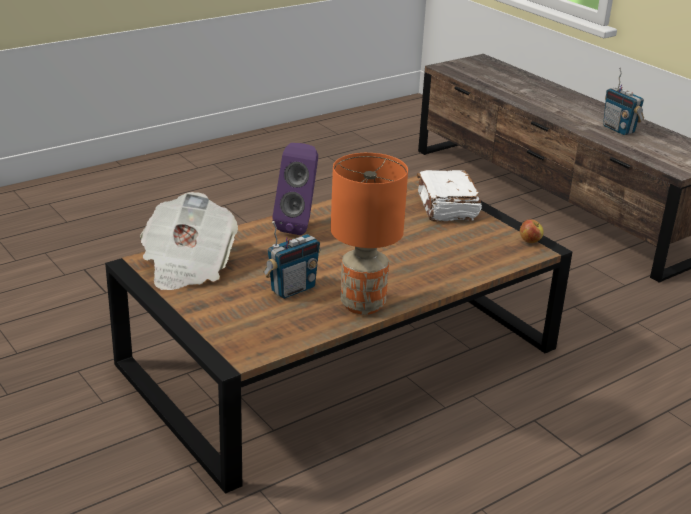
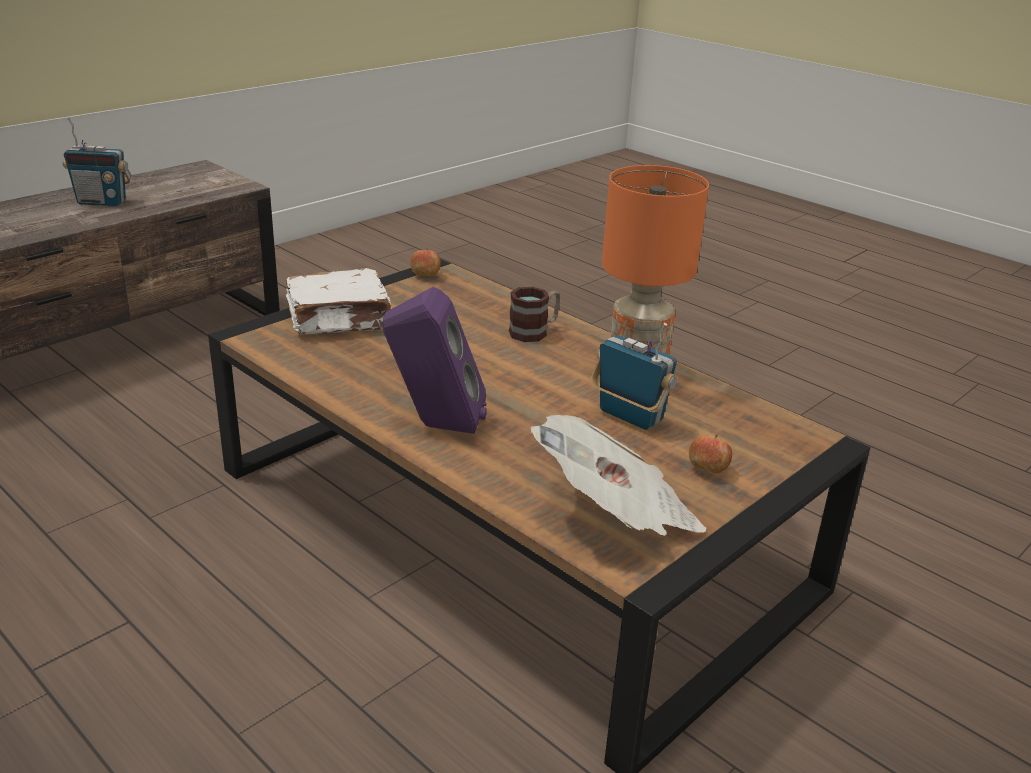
camera: 100 degrees left, 0 degrees up
(218, 304) = (707, 470): none -> apple
(427, 273) = (534, 331): none -> mug
(619, 129) = (102, 202): radio -> radio turned 45 degrees clockwise

